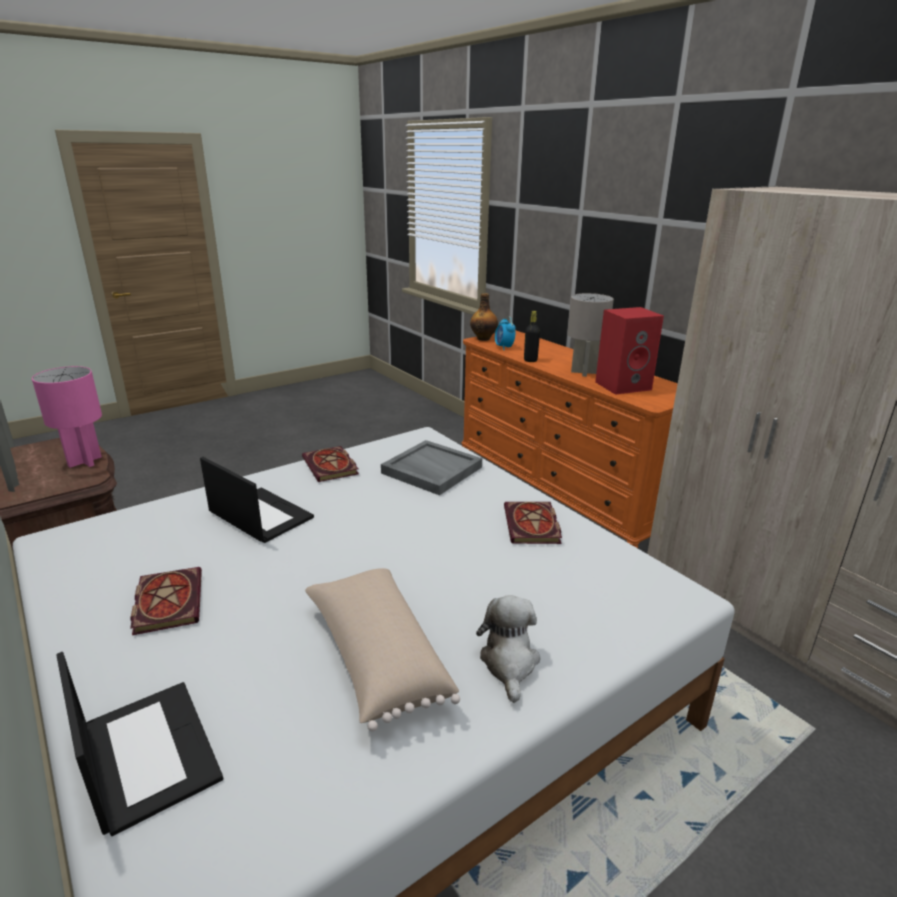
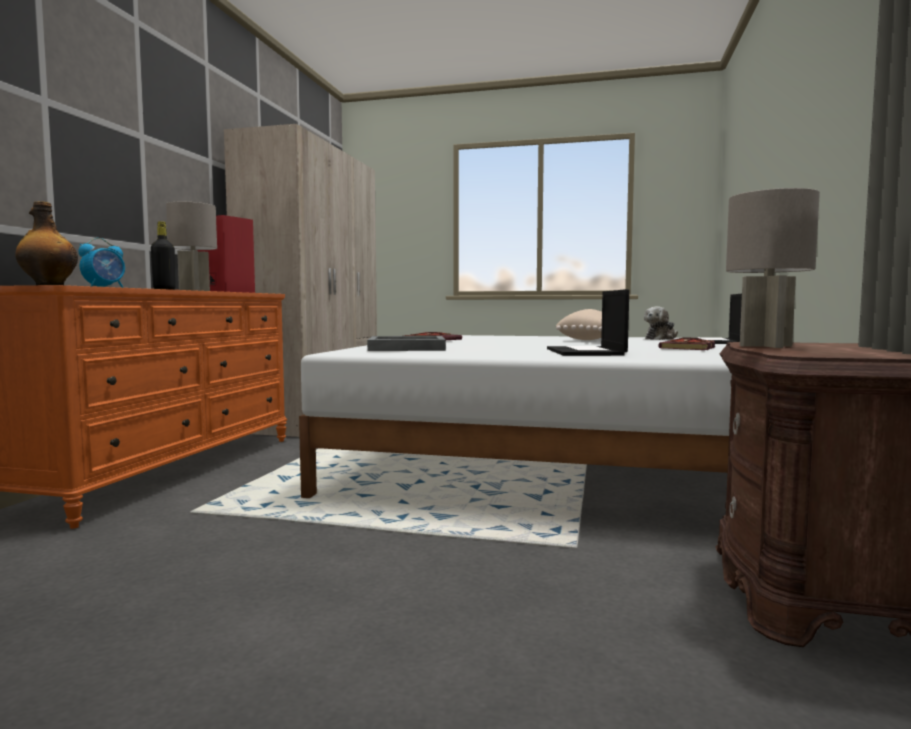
camera: 130 degrees left, 20 degrees down
(85, 461) = (765, 346): pink table lamp -> grey table lamp
(332, 467) = (472, 354): book -> none
(509, 663) = (543, 337): plush toy -> plush toy (661, 339)

